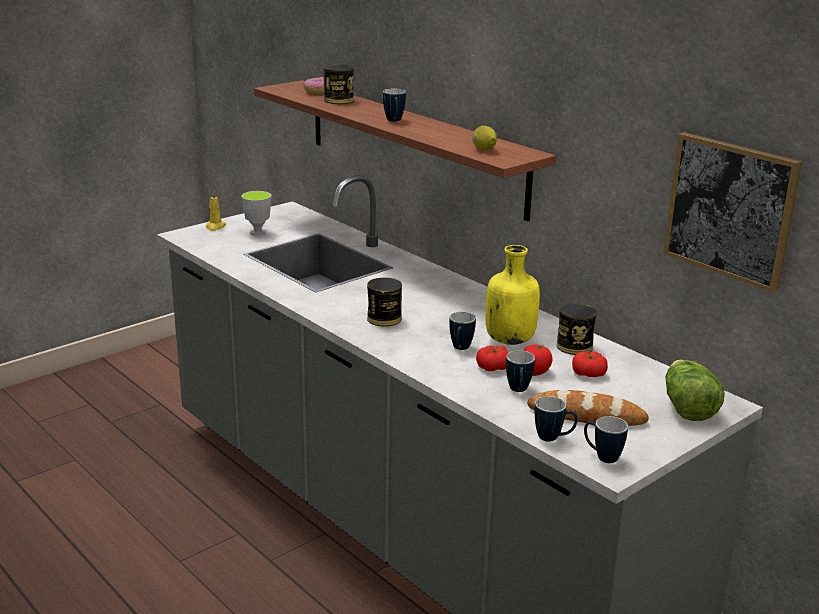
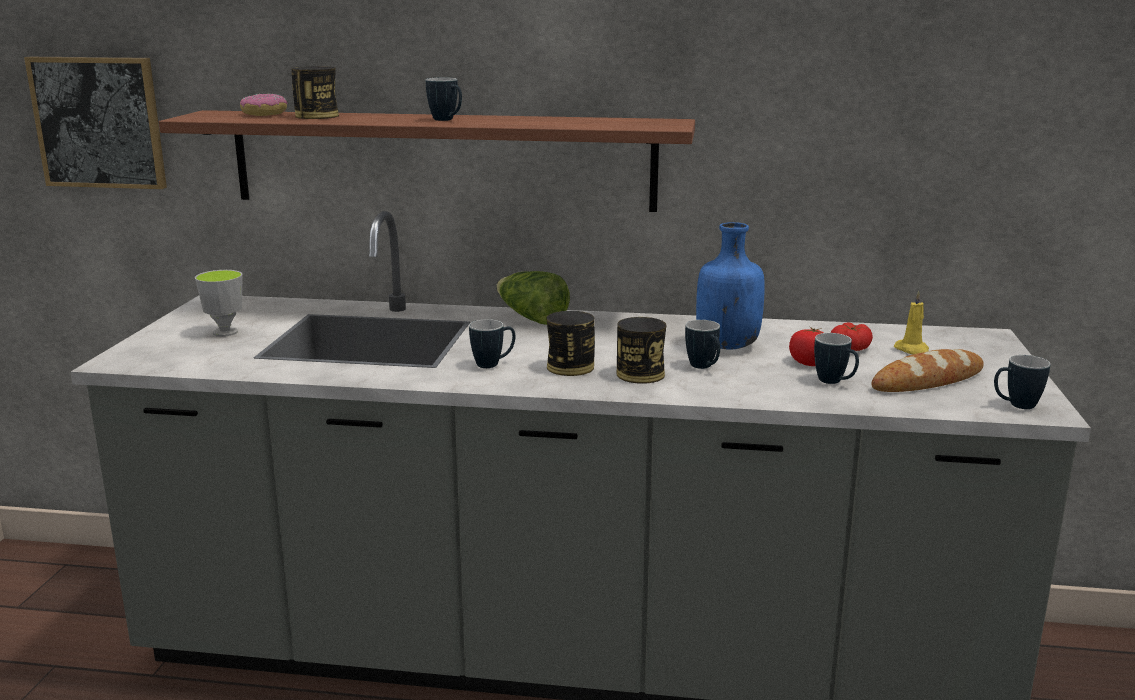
camera: 40 degrees left, 5 degrees down
(215, 227) = (149, 341): yellow candle -> yellow candle (913, 350)
(484, 149) = (621, 124): lemon -> none
(493, 367) = (768, 372): tomato -> none
(510, 339) = (726, 345): yellow bottle -> blue bottle
(553, 438) = (951, 407): mug -> mug (493, 364)
(574, 346) = (789, 333): can -> can (640, 374)
(687, 407) = (972, 347): lettuce -> lettuce (531, 318)
(730, 209) = (948, 126): picture -> picture (99, 122)

